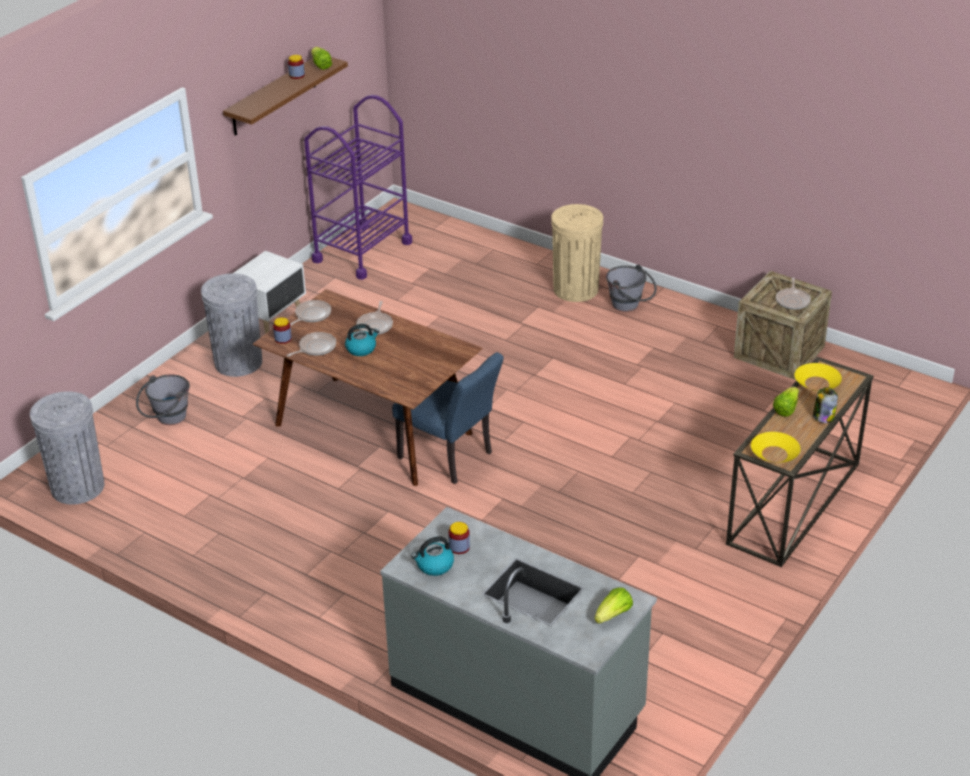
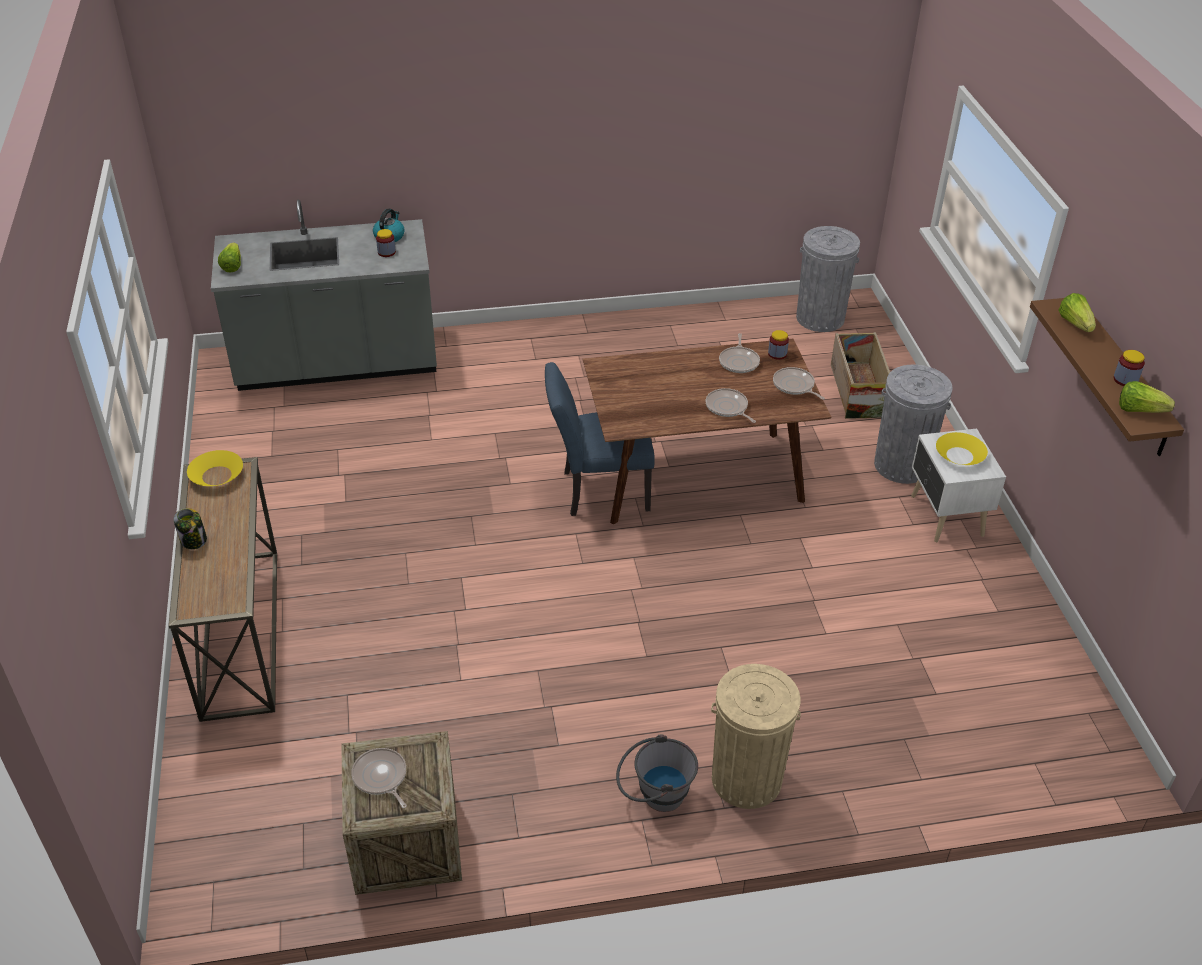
camera: 135 degrees right, 5 degrees up
(167, 419) = (858, 390): grey bucket -> crate
(311, 315) = (795, 386): frying pan -> frying pan turned 150 degrees clockwise
(361, 349) = (702, 381): kettle -> none
(362, 251) = (1037, 666): purple cart -> none
(786, 409) = (239, 528): lettuce -> lettuce (1075, 323)
(816, 383) = (227, 577): yellow bowl -> yellow bowl (959, 455)

